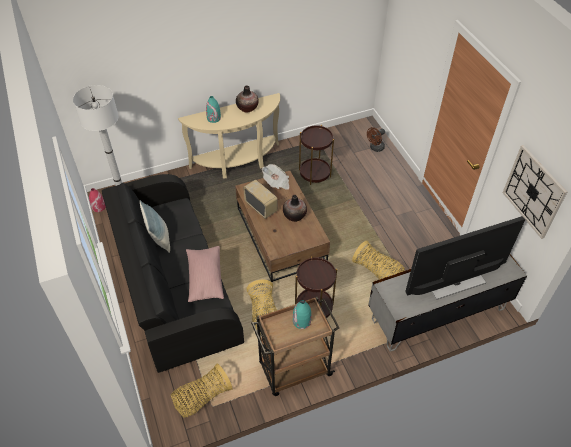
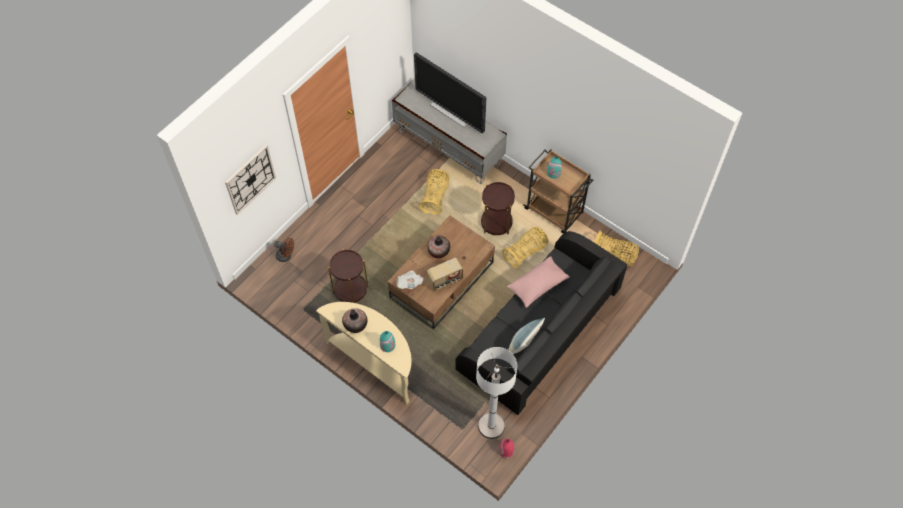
camera: 120 degrees left, 10 degrees up
(261, 207) = (445, 280): radio -> radio turned 135 degrees counterclockwise
(533, 191) = (389, 51): wall clock -> wall clock (250, 179)

